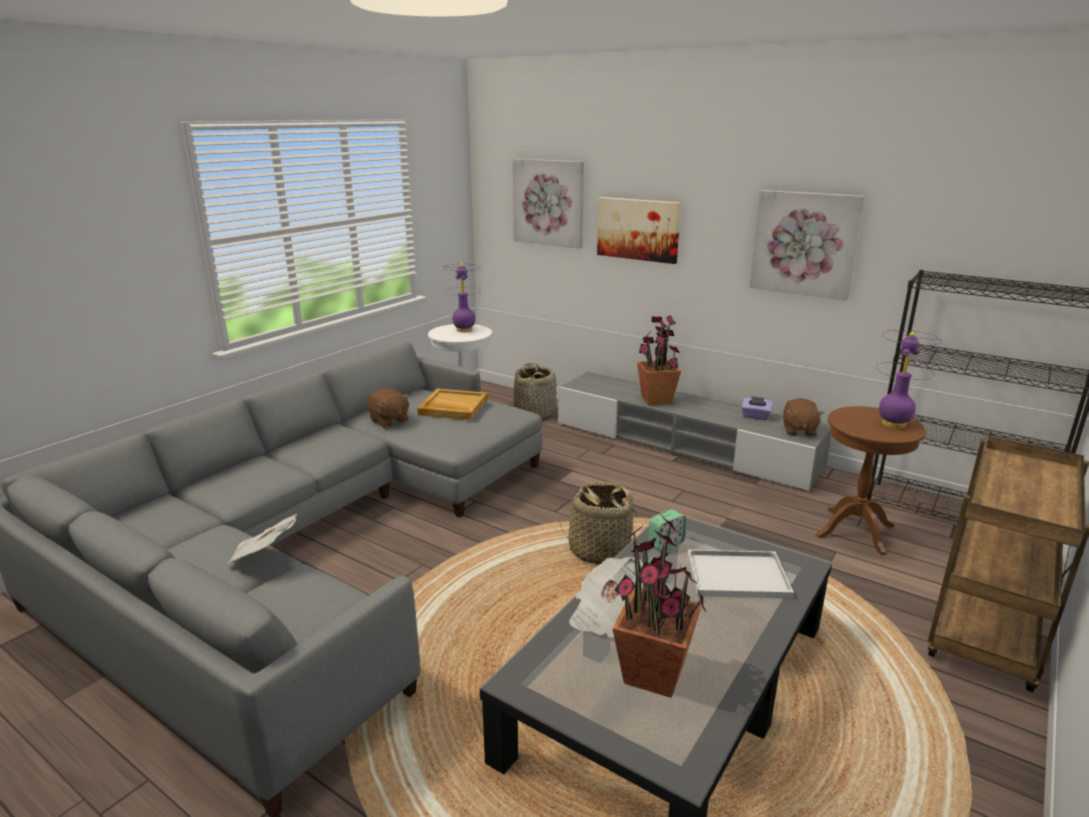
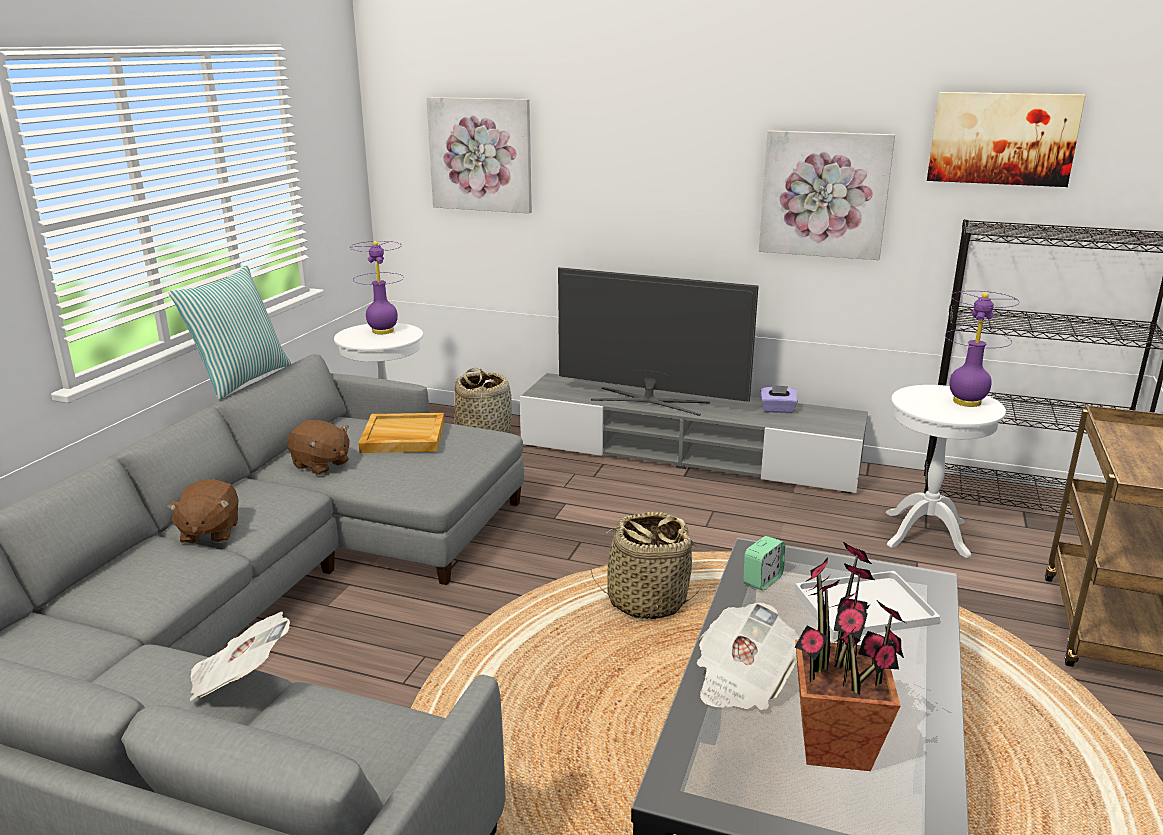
camera: 15 degrees left, 0 degrees up
(348, 356) = (240, 380): none -> pillow
(638, 229) = (608, 185): picture -> picture (1002, 138)
(656, 400) = (650, 401): potted plant -> television
(798, 430) = (834, 421): brown plush toy -> brown plush toy (209, 532)
(855, 531) = (926, 534): brown side table -> white side table

